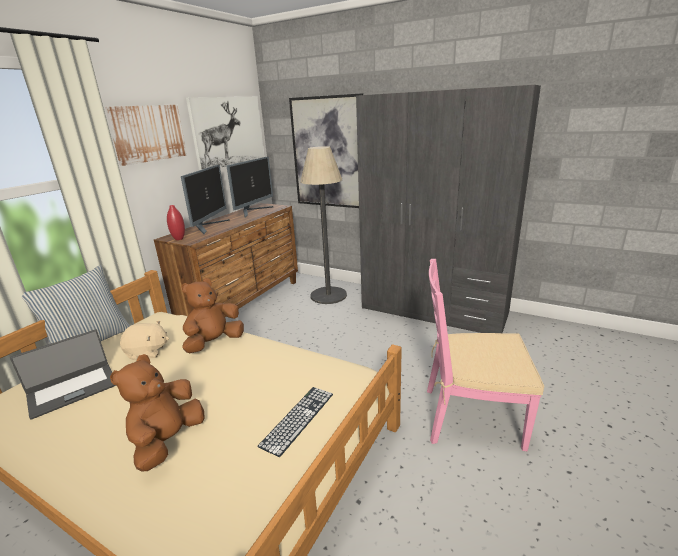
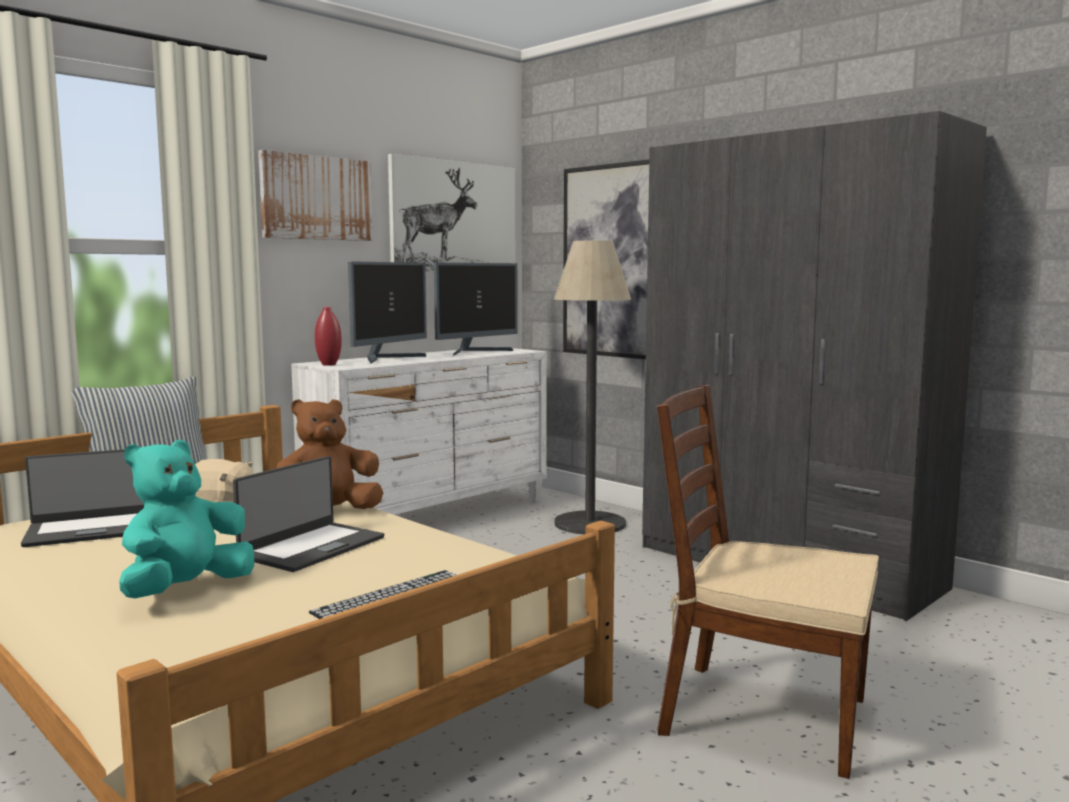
camera: 15 degrees right, 15 degrees down
(168, 441) = (186, 590): brown plush toy -> turquoise plush toy
(223, 379) = (311, 547): none -> laptop
(244, 304) = (432, 517): brown dresser -> white dresser
(471, 417) = (761, 715): pink chair -> brown chair

